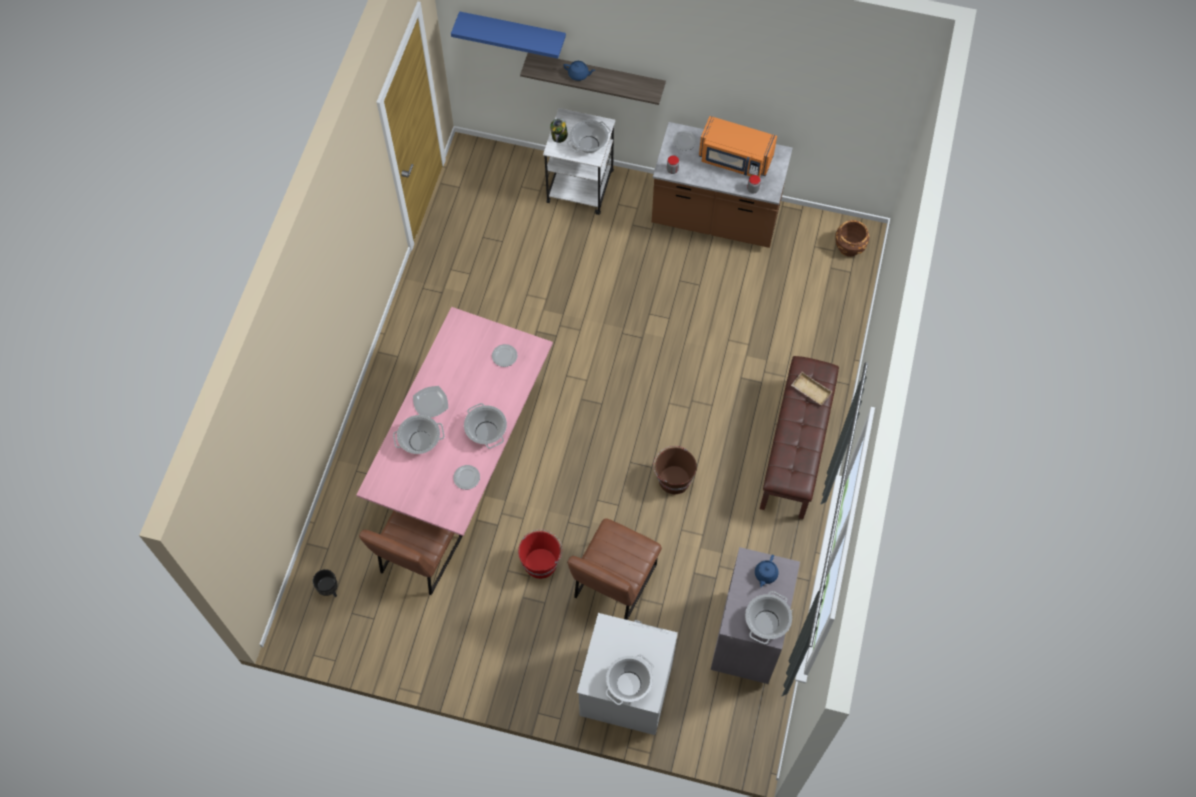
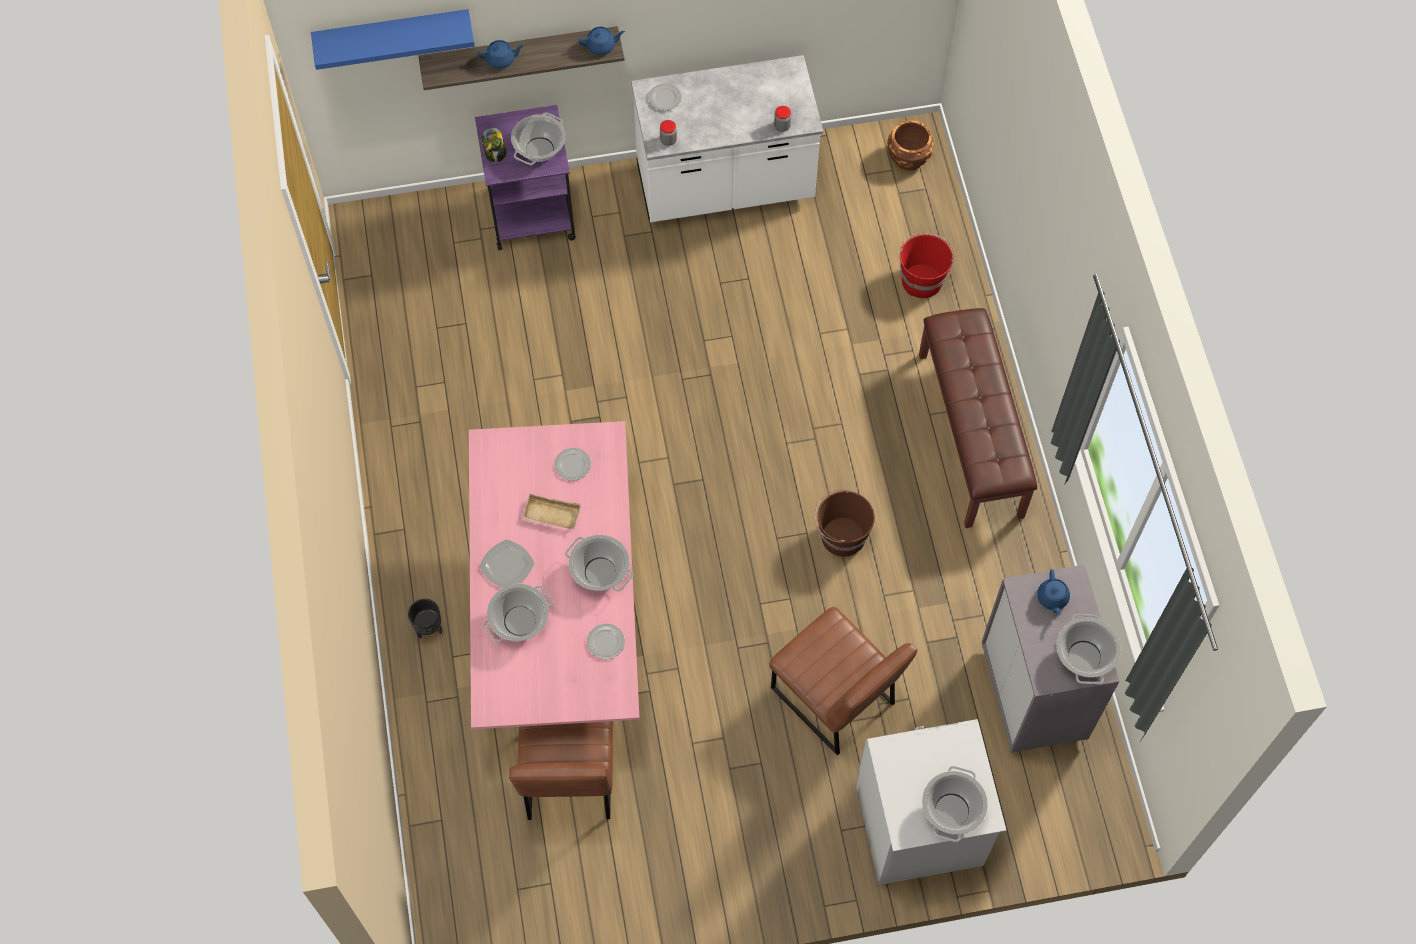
camera: 25 degrees left, 0 degrees up
(329, 590) = (472, 872): black planter -> black planter (429, 628)
(541, 562) = (729, 714): red bucket -> red bucket (922, 280)
(581, 187) = (533, 213): white cart -> purple cart
(613, 582) = (834, 699): brown chair -> brown chair turned 45 degrees counterclockwise
(648, 90) = (601, 46): none -> blue teapot
(715, 218) = (725, 187): brown counter -> white counter
(735, 159) = (740, 97): orange microwave -> none
(809, 391) = (968, 353): beige tray -> beige tray (550, 515)

